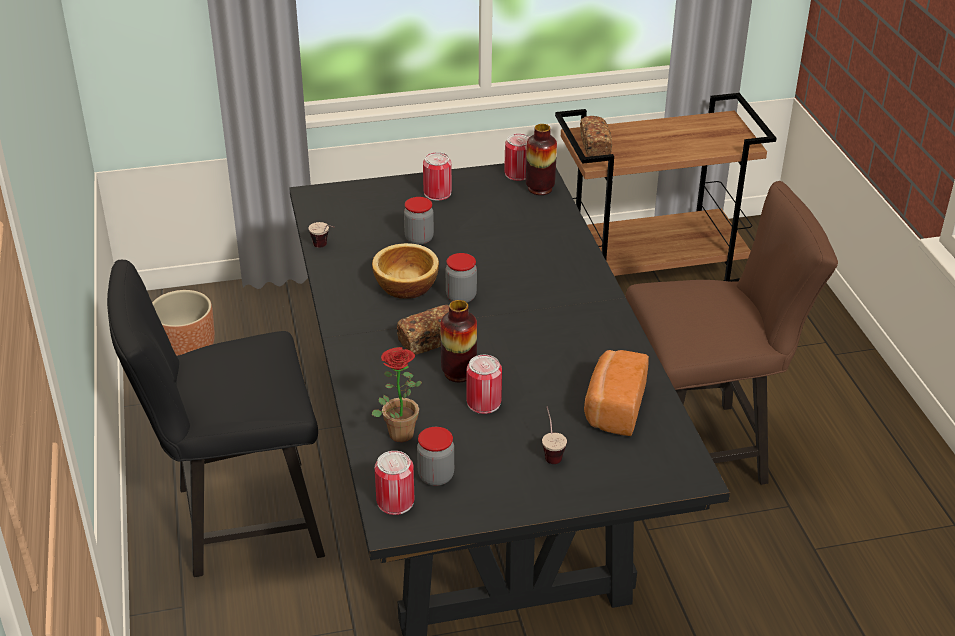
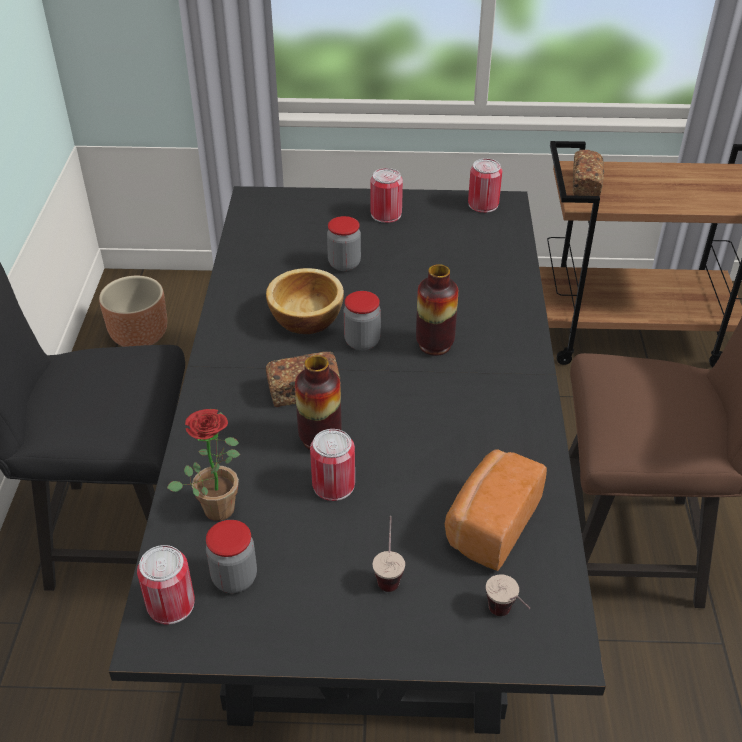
camera: 15 degrees right, 5 degrees up
(325, 247) = (239, 259): cup -> cup (507, 617)
(540, 189) = (501, 225): vase -> vase (434, 345)

